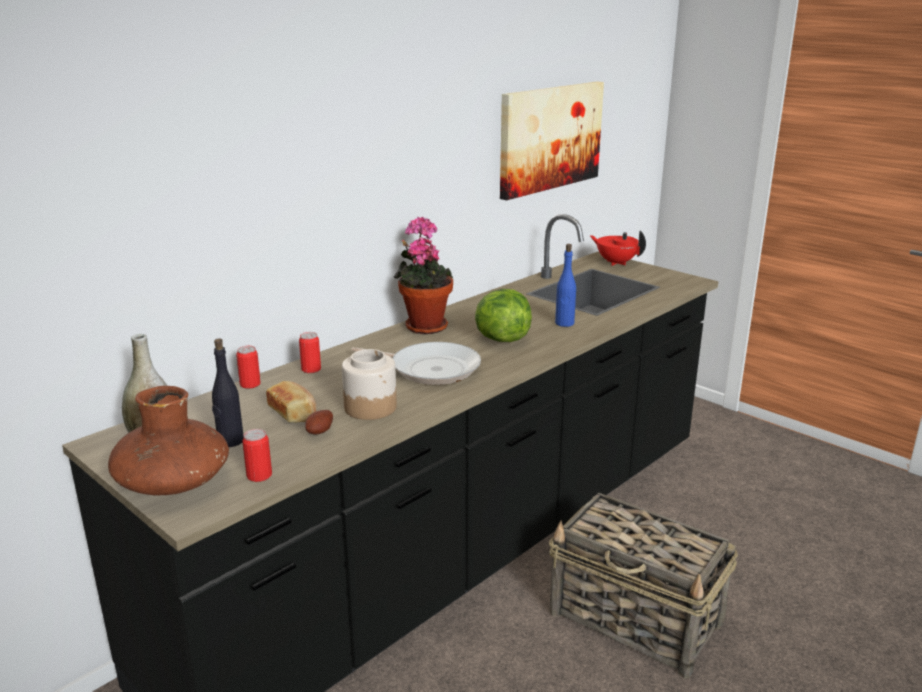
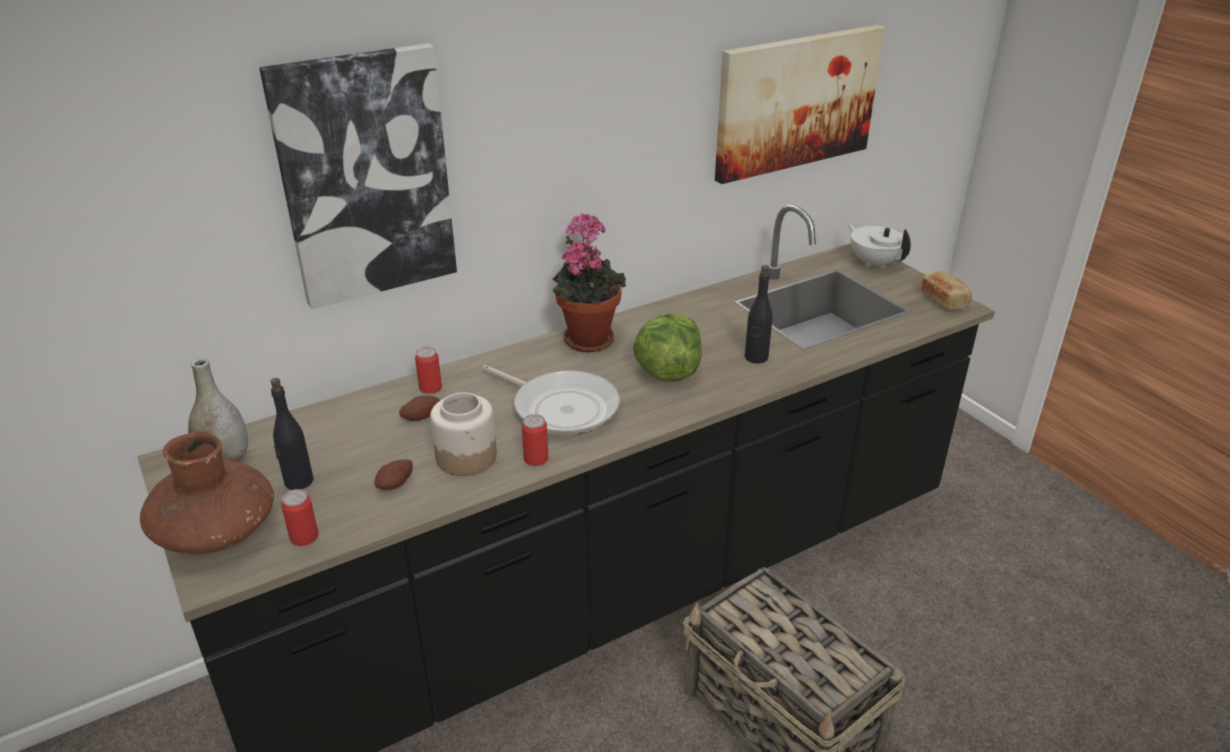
camera: 15 degrees right, 10 degrees up
(250, 384) = (356, 401): can -> can (536, 459)
(255, 183) = (365, 177): none -> picture
(293, 412) = (381, 450): bread -> bread (944, 300)
(314, 388) = (420, 416): none -> potato
(564, 323) = (756, 357): blue bottle -> black bottle
(616, 262) = (874, 263): red teapot -> white teapot

